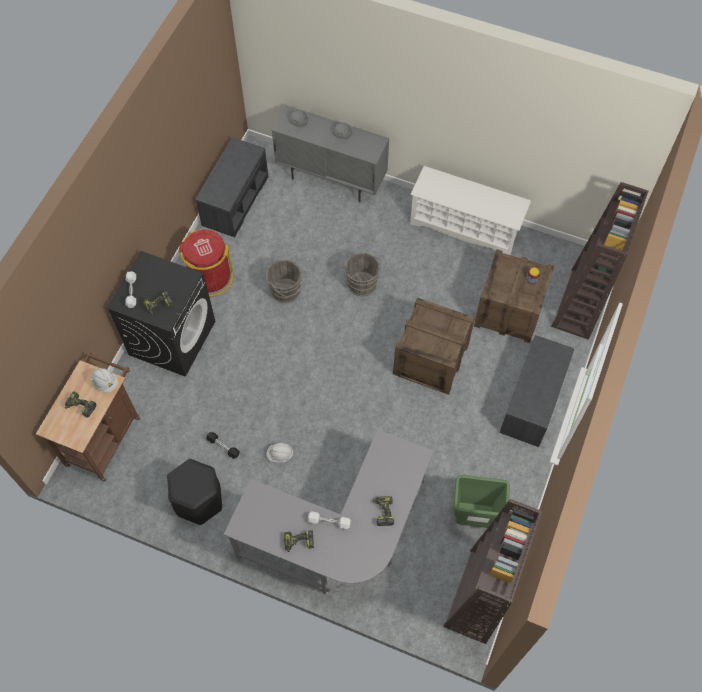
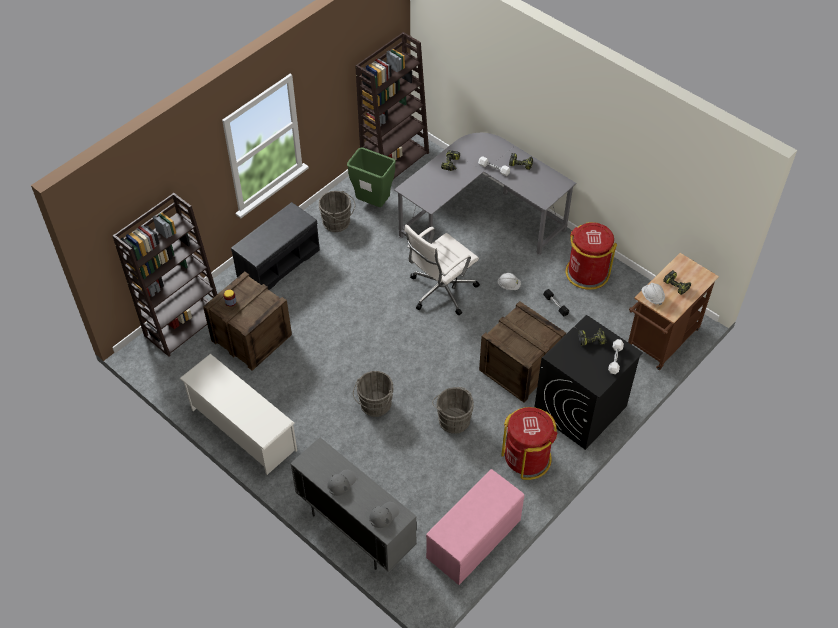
camera: 160 degrees left, 10 degrees down
(198, 501) = (586, 273): black stool -> red trash can
(235, 200) = (474, 540): grey bench -> pink bench
(349, 424) = (440, 291): none -> white office chair
(431, 360) = (345, 318): crate -> crate (519, 368)
(498, 476) = (338, 223): none -> grey bucket

